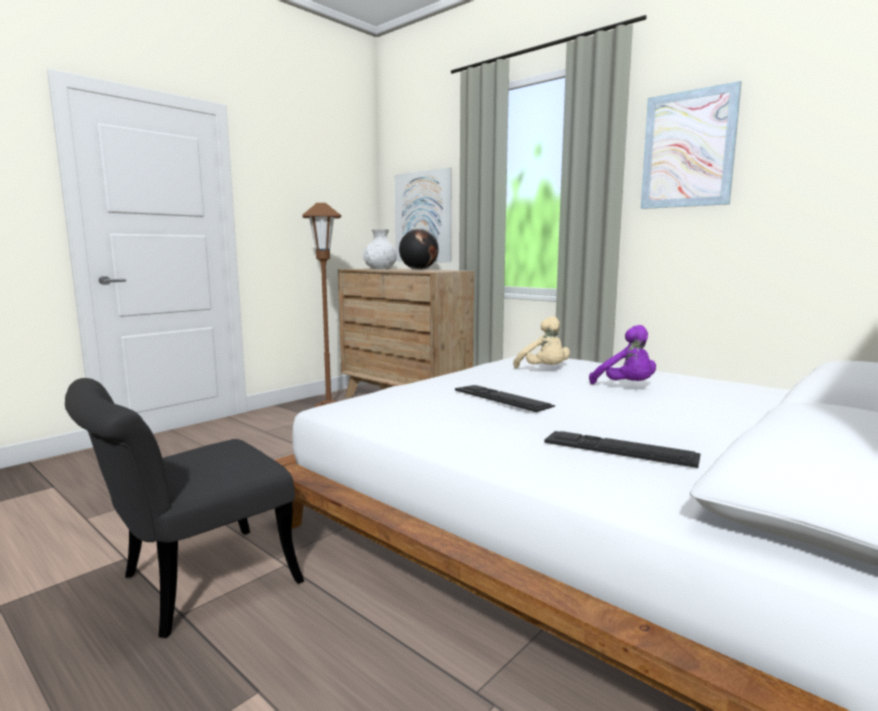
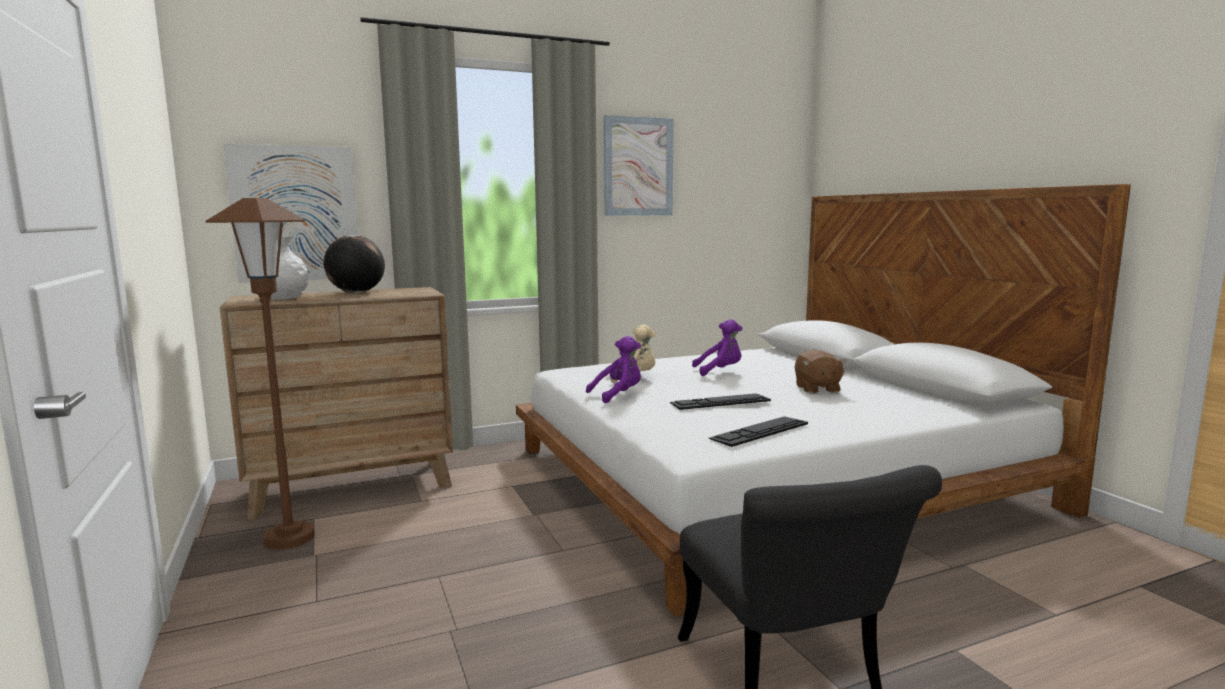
camera: 65 degrees left, 0 degrees up
(481, 374) = (618, 395): none -> purple plush toy
(620, 448) = (863, 400): keyboard -> keyboard (759, 431)
(640, 427) = (817, 389): none -> brown plush toy

